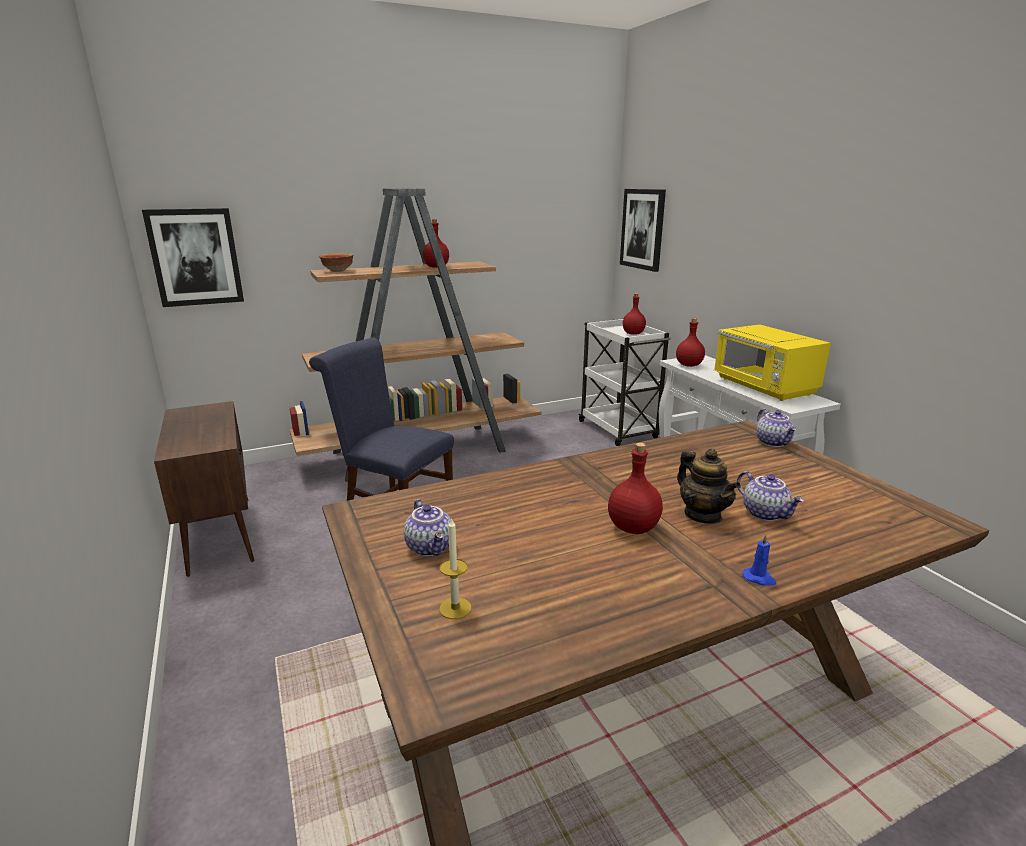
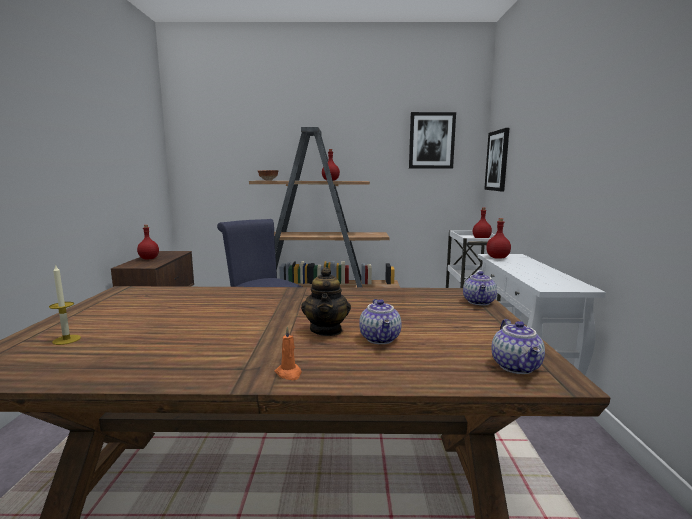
camera: 25 degrees right, 10 degrees down
(195, 257) = (198, 170): picture -> picture (431, 140)
(431, 547) = (121, 311): teapot -> teapot (517, 367)
(634, 527) = (261, 326): red bottle -> red bottle (149, 259)
(759, 578) = (289, 373): blue candle -> orange candle
(764, 387) = (543, 275): yellow microwave -> none

